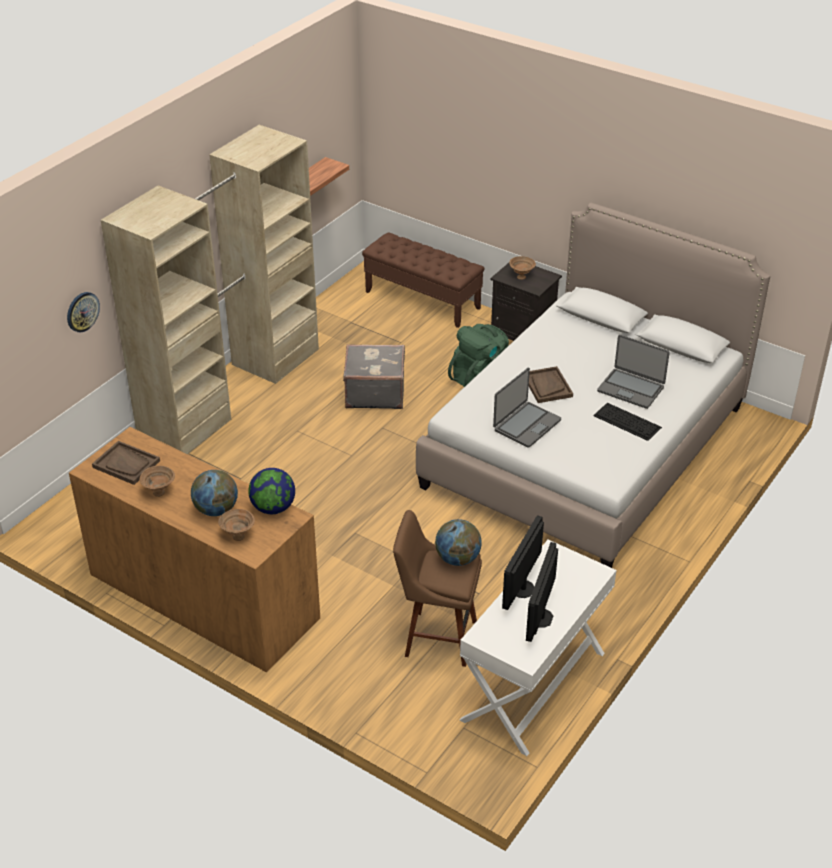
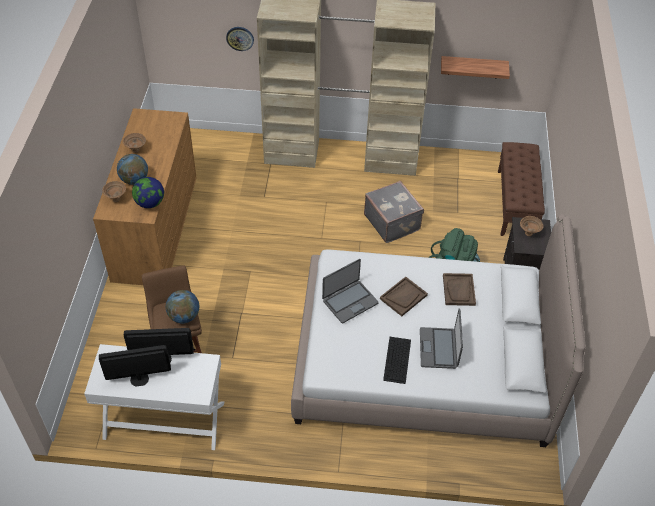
camera: 60 degrees right, 10 degrees up
(126, 464) = (153, 126): brown tray -> brown tray (459, 290)
(526, 425) = (349, 301): laptop -> laptop turned 45 degrees counterclockwise

